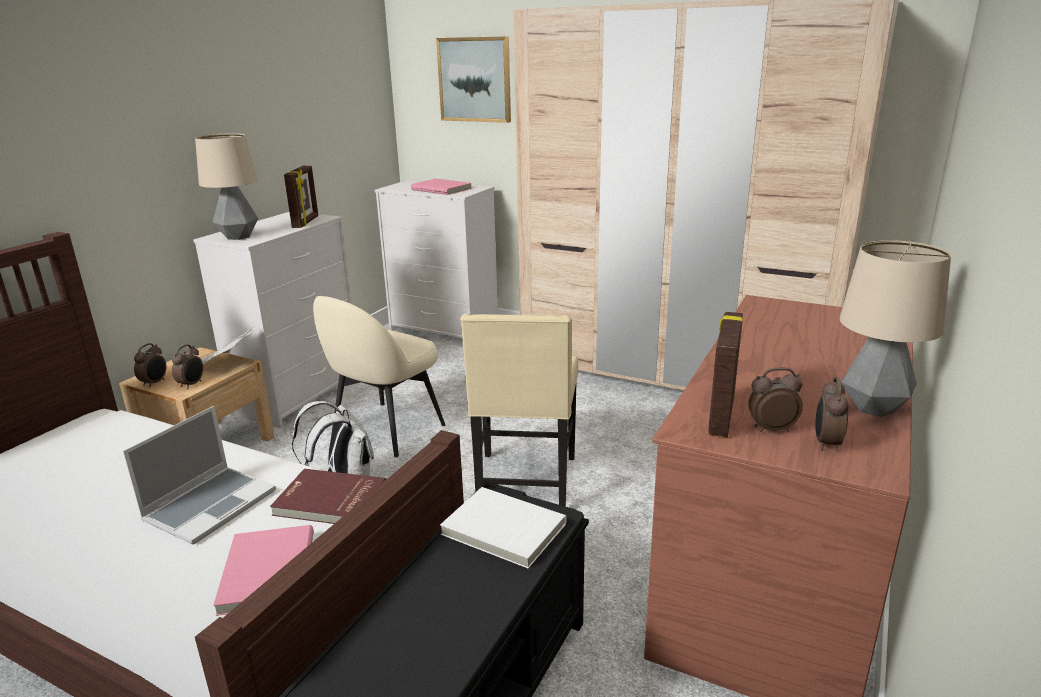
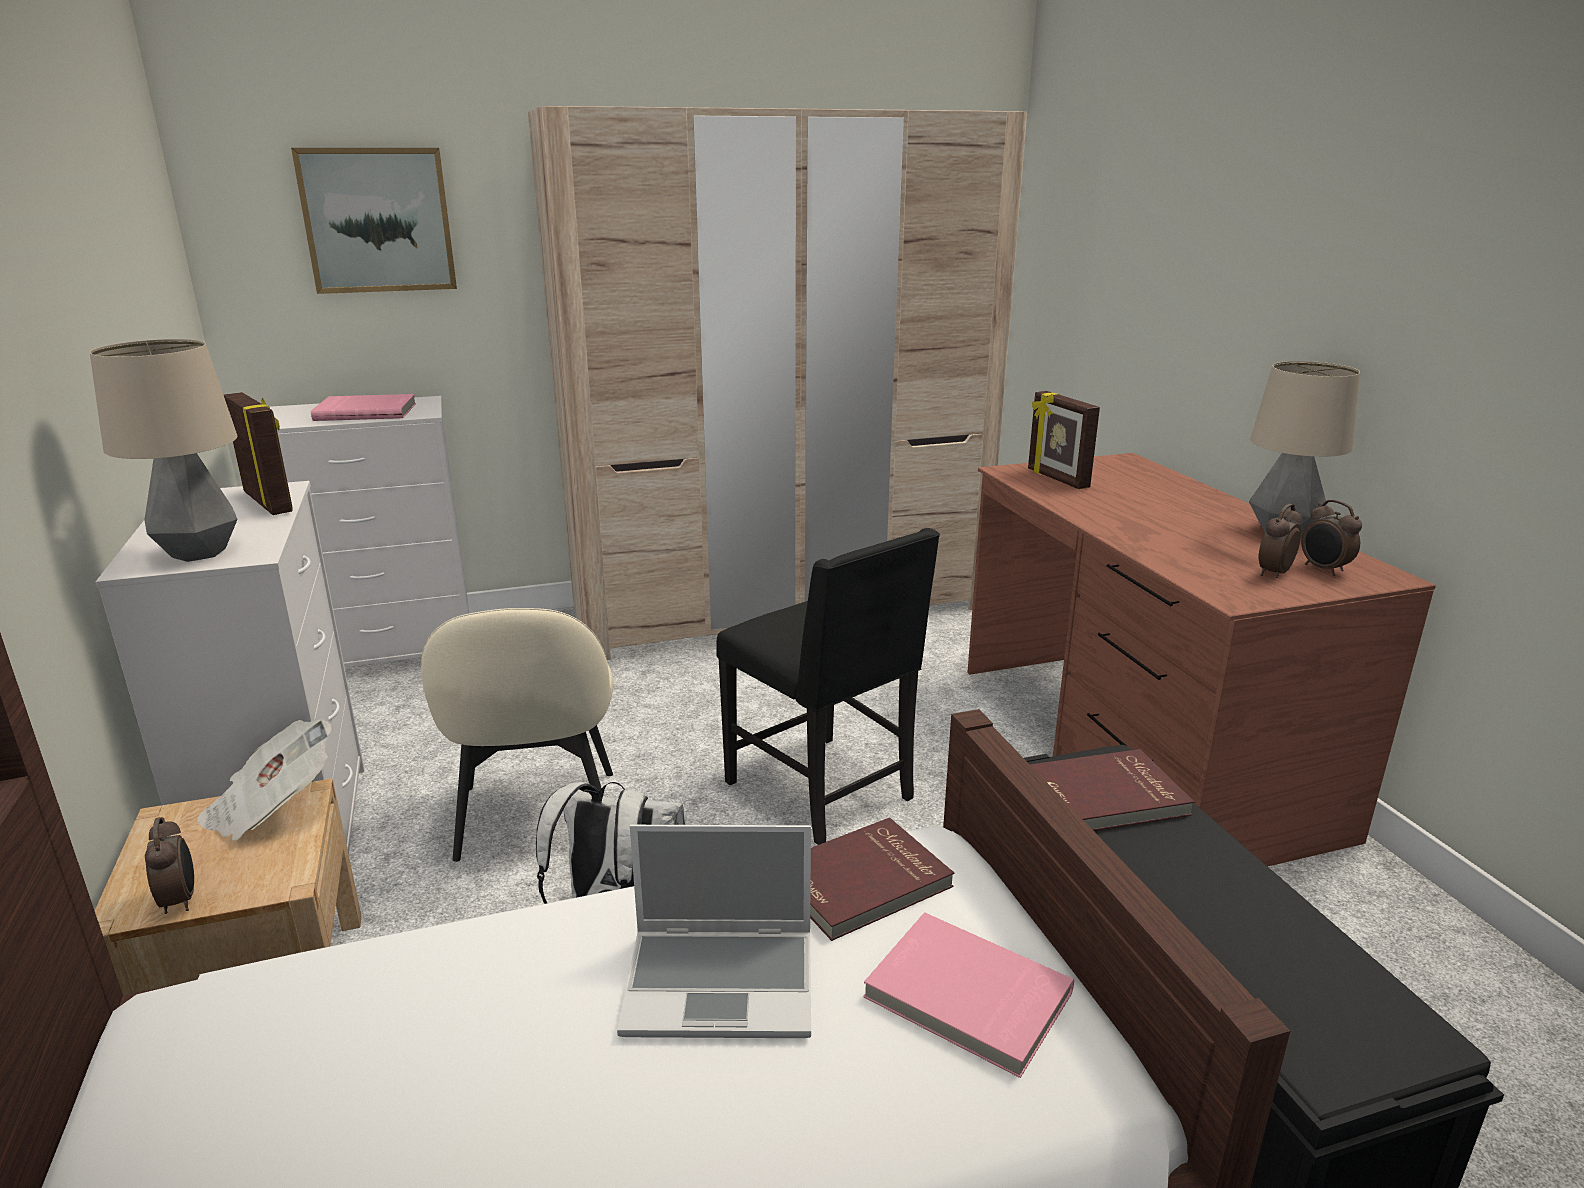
camera: 45 degrees left, 0 degrees up
(192, 384) = (275, 866): alarm clock -> none
(211, 505) = (723, 983): laptop -> laptop turned 105 degrees clockwise
(502, 530) = (1105, 797): white book -> red book
(525, 484) = (824, 792): beige chair -> black chair
(720, 415) = (1221, 576): picture frame -> picture frame (1056, 479)

